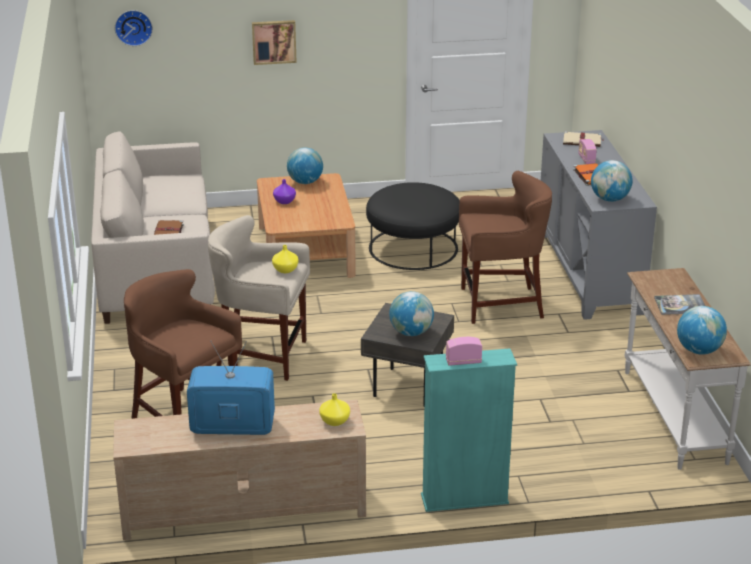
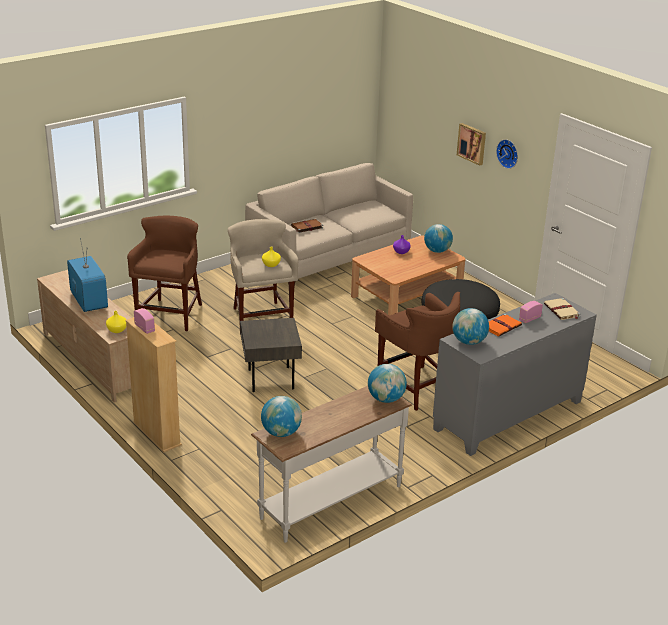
camera: 60 degrees right, 0 degrees up
(133, 27) = (403, 97): wall clock -> wall clock (508, 153)
(411, 332) = (262, 335): globe -> globe (386, 399)
(464, 499) = (157, 434): turquoise bookcase -> beige bookcase
(680, 305) = (345, 412): book -> none

